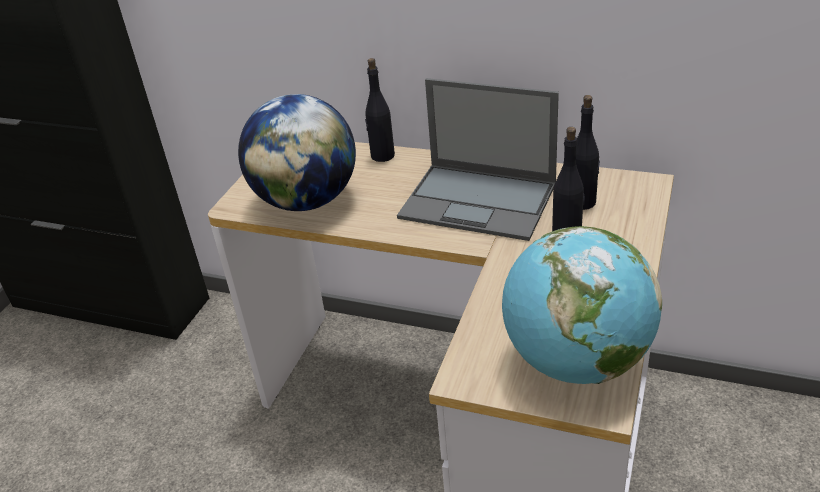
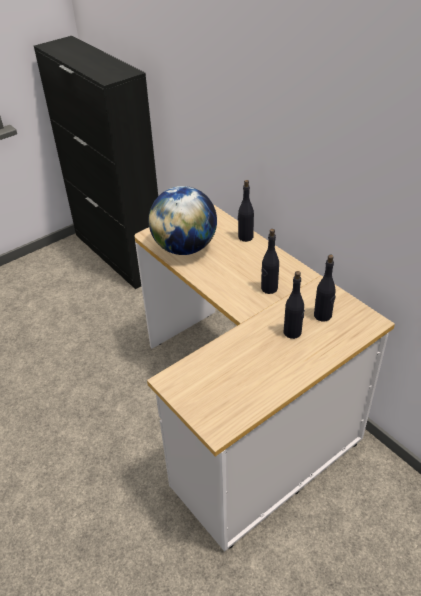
camera: 30 degrees right, 5 degrees up
(480, 201) = (269, 288): laptop -> black bottle
(576, 362) = (227, 402): globe -> none

